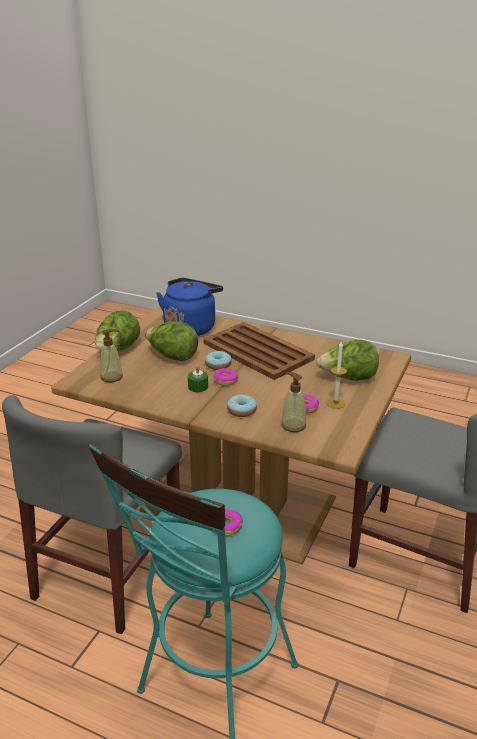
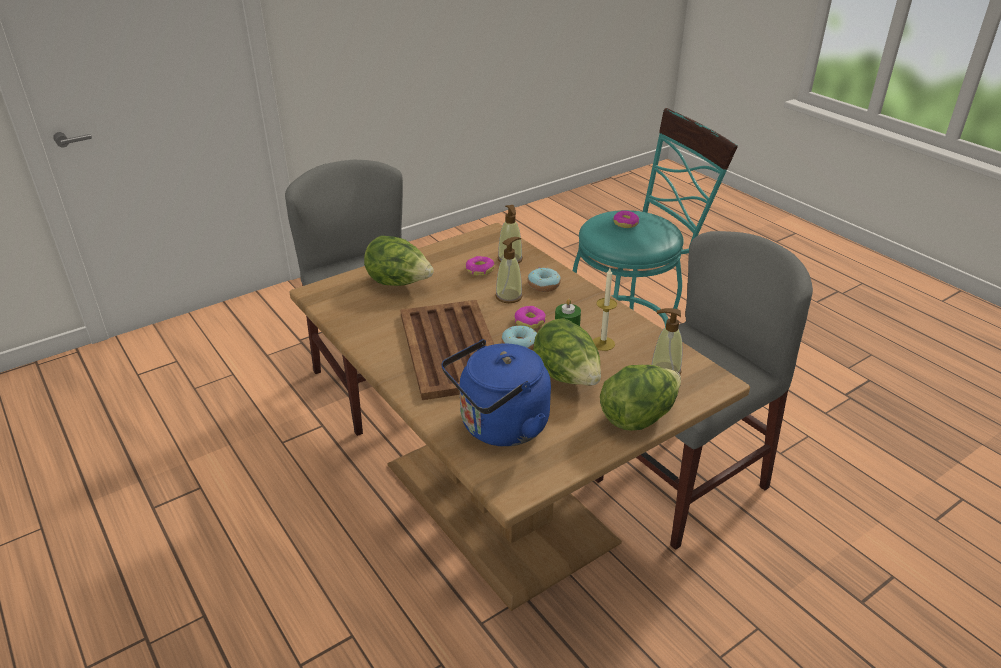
camera: 150 degrees left, 5 degrees up
(259, 393) = (509, 296): none -> soap dispenser
(335, 403) = (447, 265): candle -> candle (603, 343)

